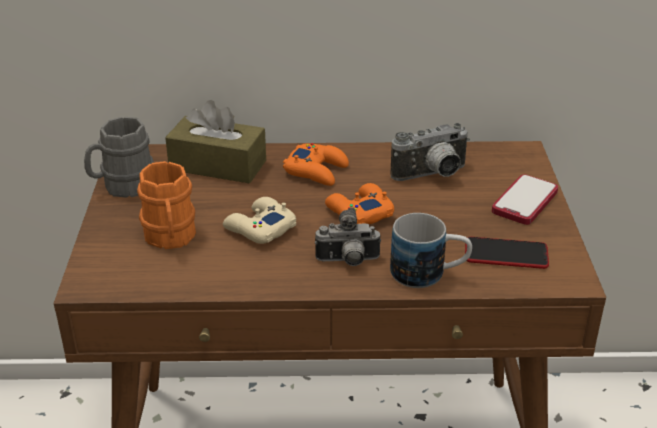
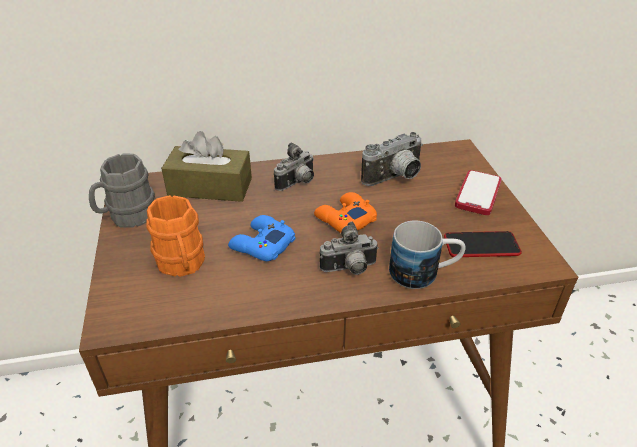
camera: 10 degrees left, 5 degrees up
(259, 228) = (261, 244): beige game controller -> blue game controller
(317, 170) = (297, 183): orange game controller -> camera

